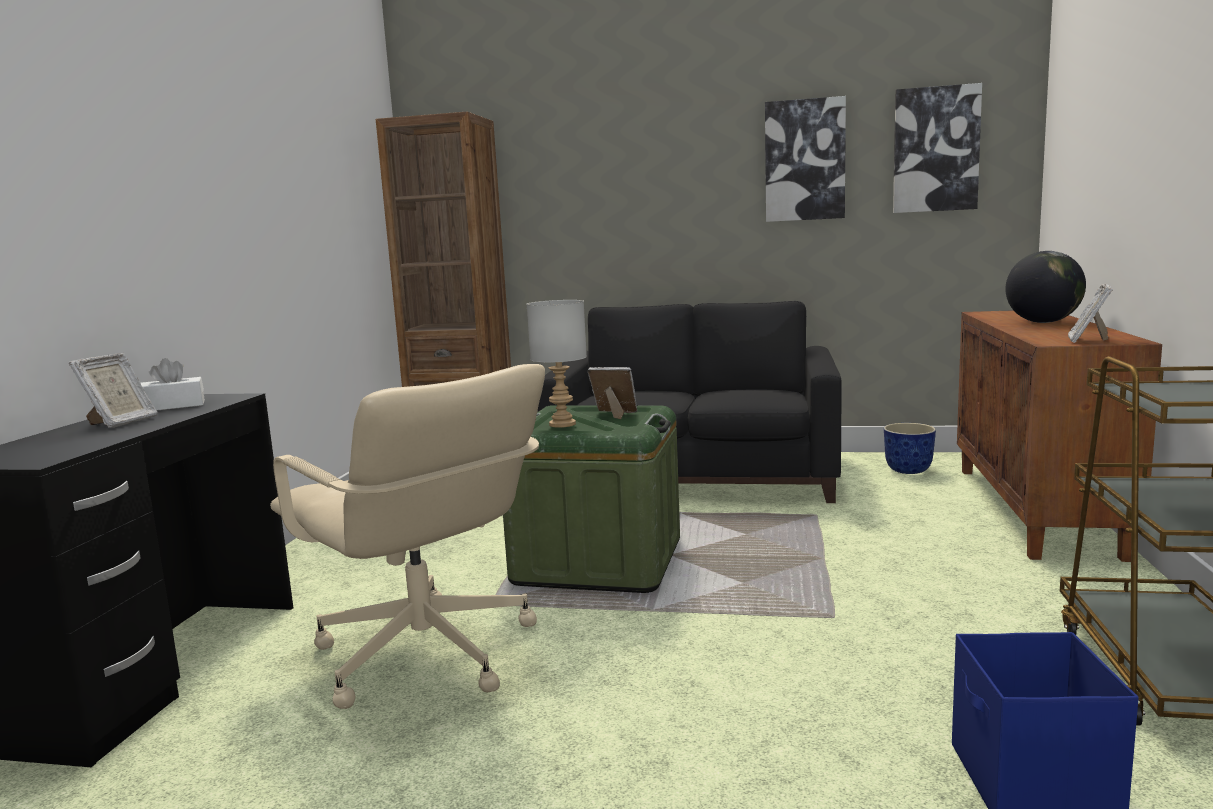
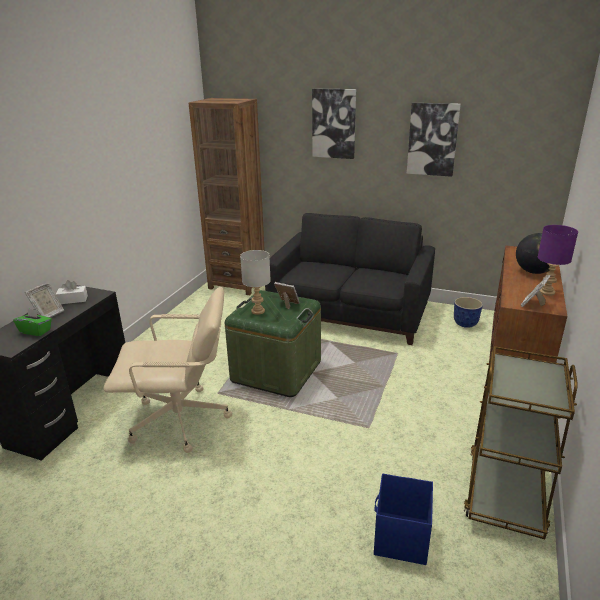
camera: 10 degrees right, 15 degrees up
(95, 439) = (36, 331): none -> green tissue box
(425, 655) = (181, 421): beige office chair -> beige office chair turned 60 degrees counterclockwise
(935, 150) = (511, 141): picture -> picture (334, 123)
(1094, 332) = (547, 292): none -> purple table lamp

